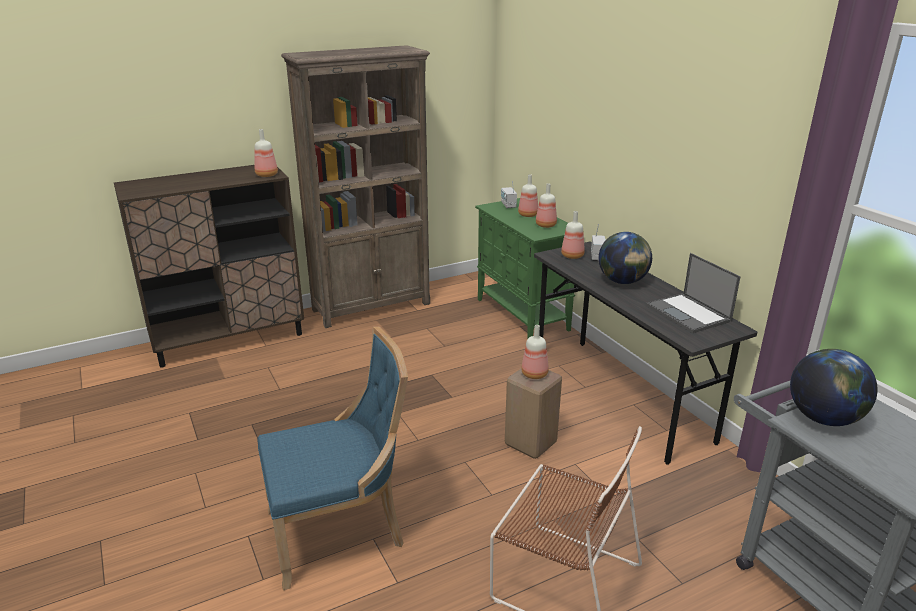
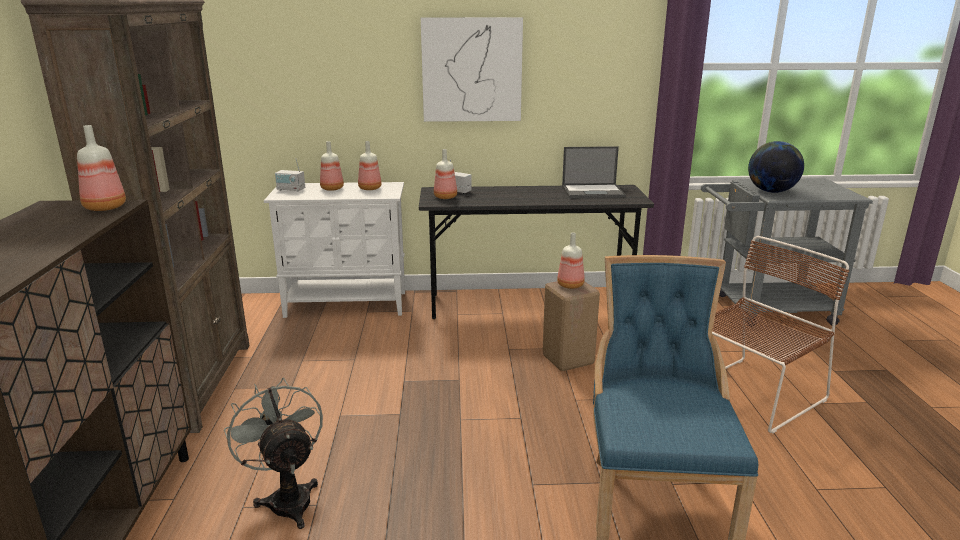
camera: 65 degrees left, 5 degrees down
(281, 377) = (287, 498): none -> grey fan
(523, 315) = (347, 304): green cabinet -> white cabinet
(622, 281) = (518, 195): globe -> none
(642, 143) = (472, 70): none -> picture

